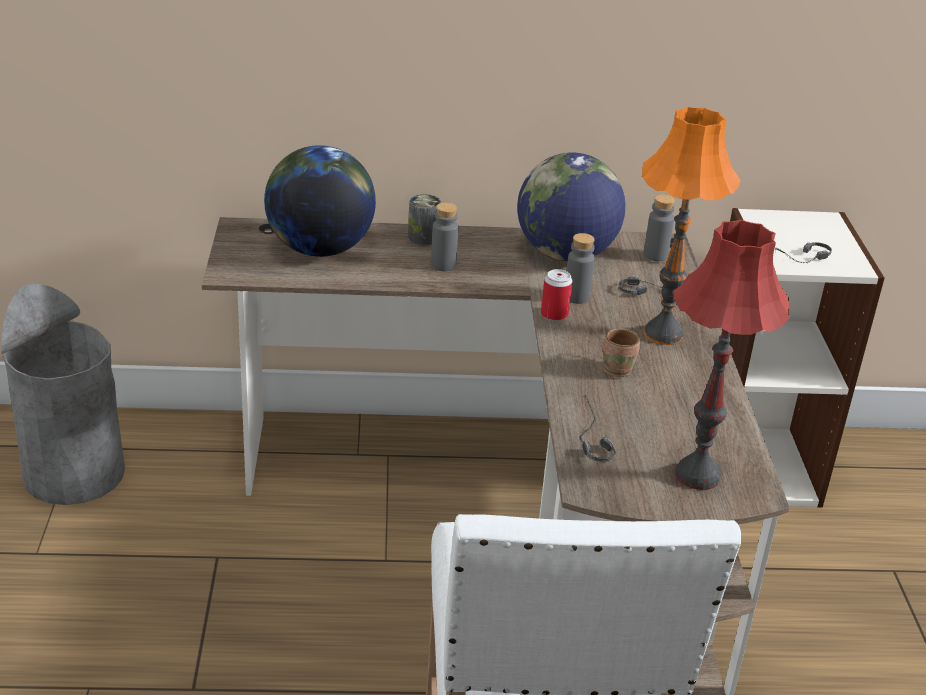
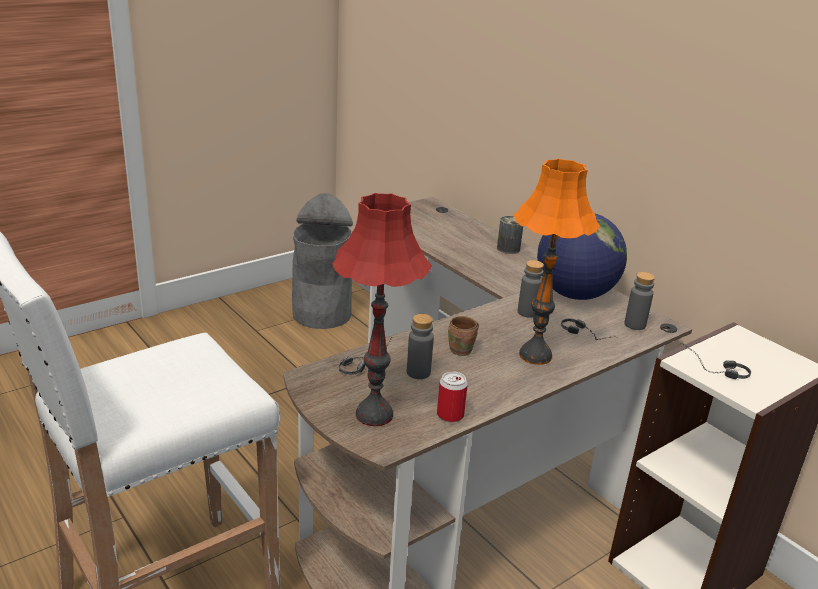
camera: 55 degrees right, 5 degrees down
(319, 249) = (444, 227): globe -> none
(443, 265) = (489, 262): grey bottle -> grey bottle (418, 372)
(554, 314) = (493, 311): can -> can (450, 415)

